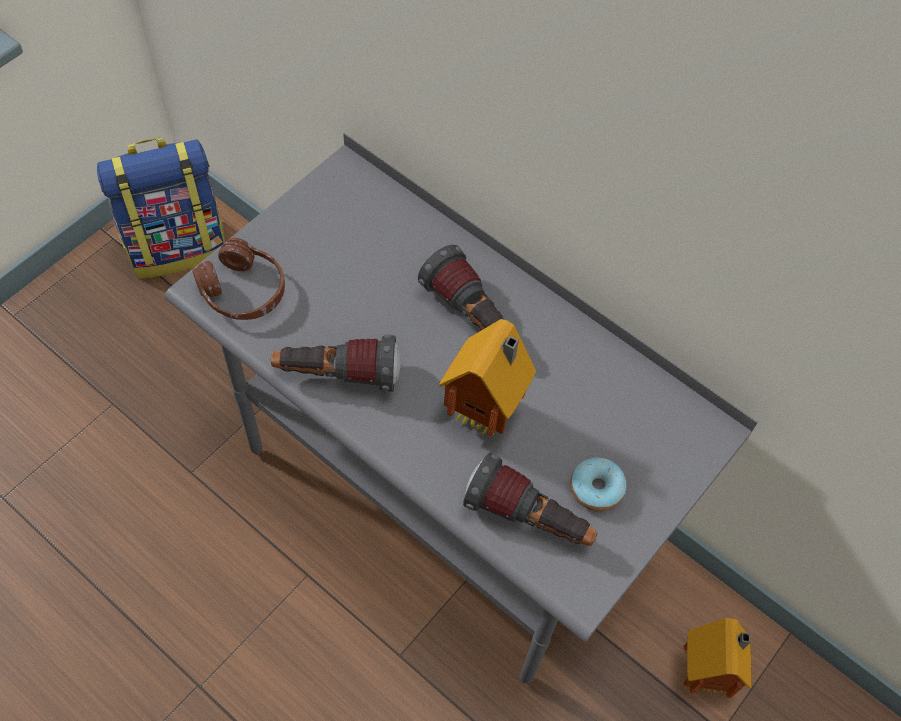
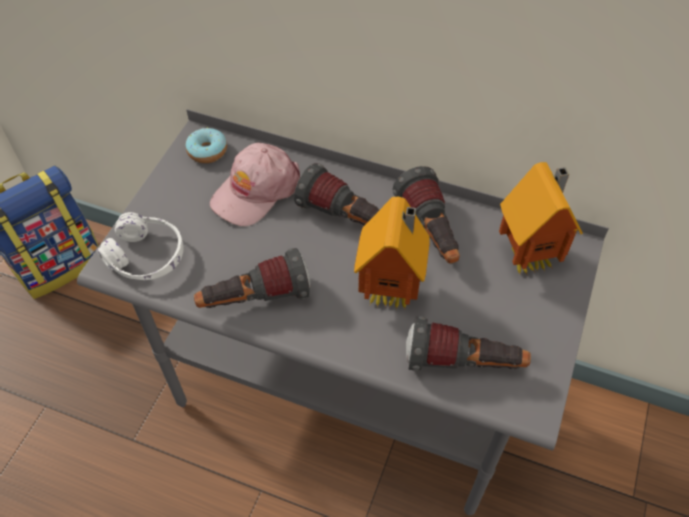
camera: 15 degrees left, 5 degrees down
(243, 291) = (146, 256): brown headphones -> white headphones
(385, 252) = (255, 191): none -> pink cap
(556, 362) = (430, 233): none -> flashlight
(596, 488) = (506, 321): donut -> donut (207, 151)
(707, 674) = (603, 457): toy house -> toy house (530, 257)

